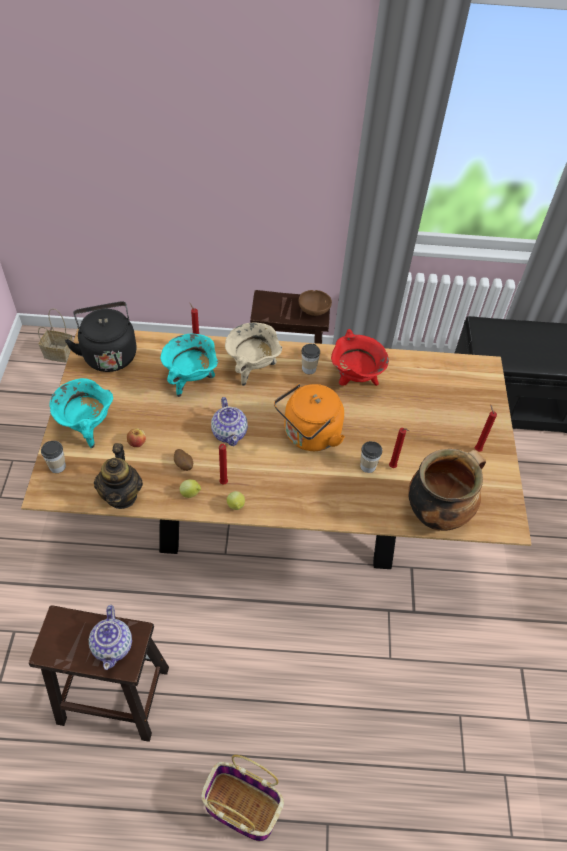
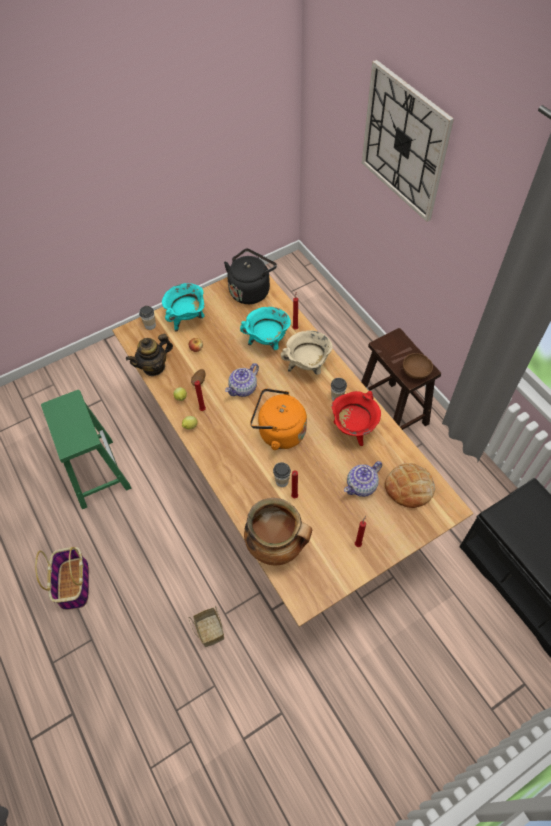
camera: 60 degrees right, 5 degrees up
(58, 353) = (294, 281): basket -> basket (209, 630)
(112, 695) = (96, 472): brown stool -> green stool
(113, 645) = (74, 434): teapot -> teapot (362, 485)
(164, 94) = (404, 142): none -> wall clock
(446, 380) = (409, 487): none -> bread

